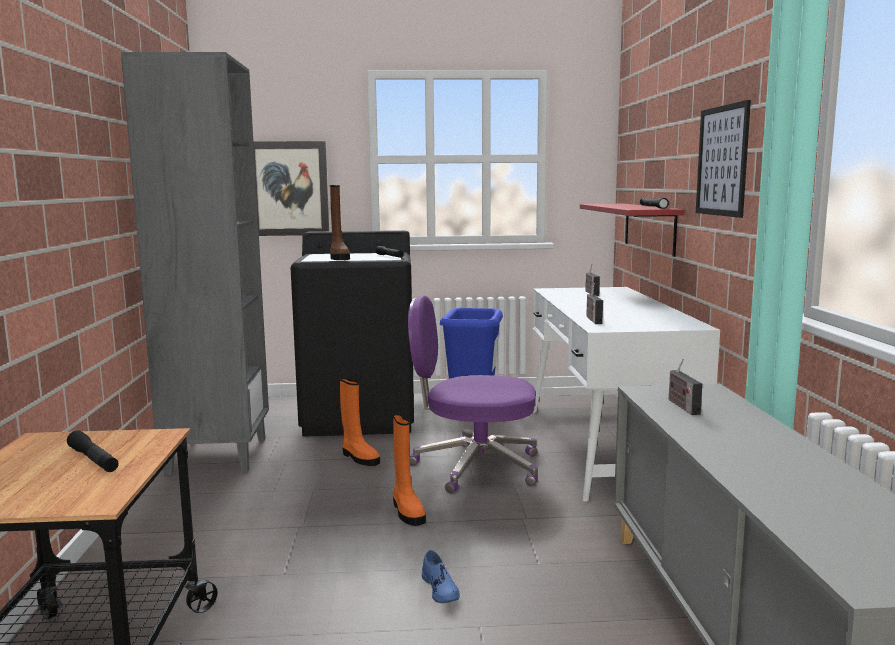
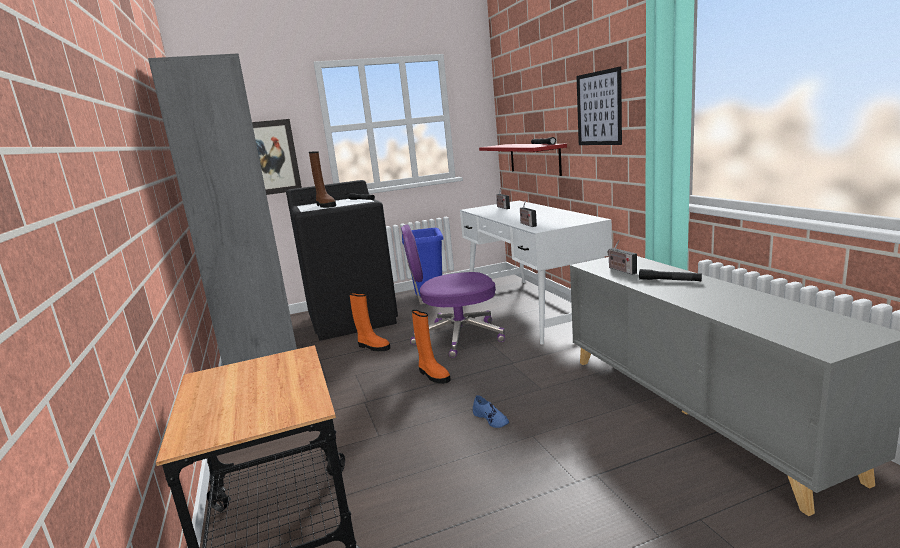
camera: 15 degrees left, 5 degrees up
(93, 460) = (268, 382): black flashlight -> black flashlight (669, 280)

